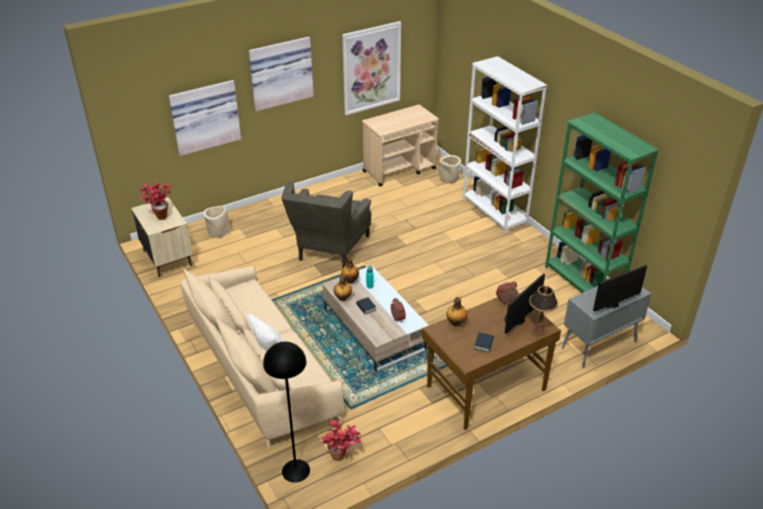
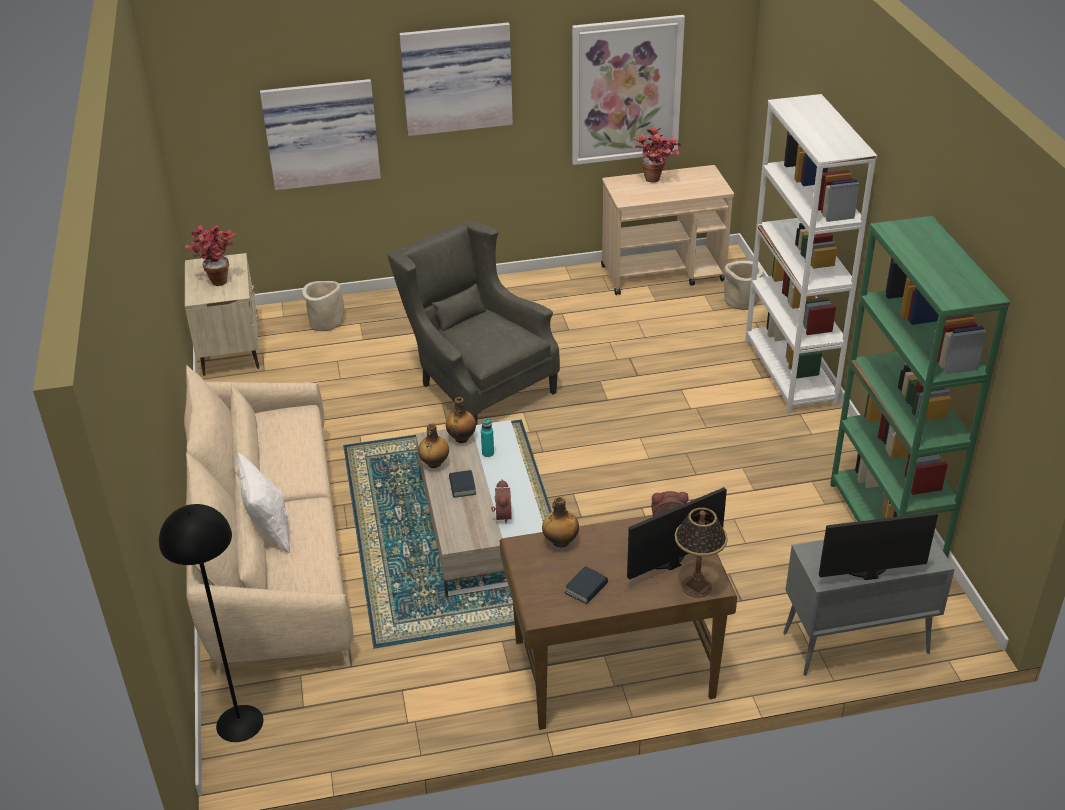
camera: 20 degrees right, 0 degrees up
(329, 251) = (477, 385): grey armchair -> grey armchair turned 105 degrees clockwise
(342, 458) = (320, 723): potted plant -> potted plant (656, 181)

